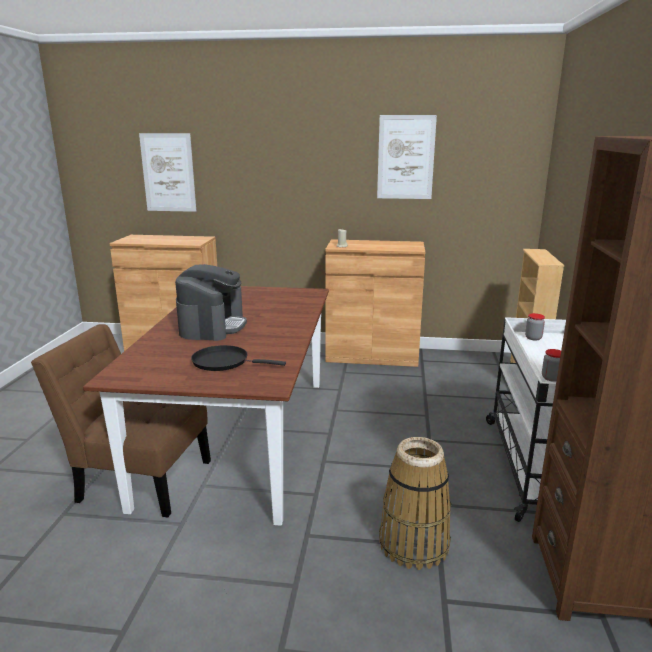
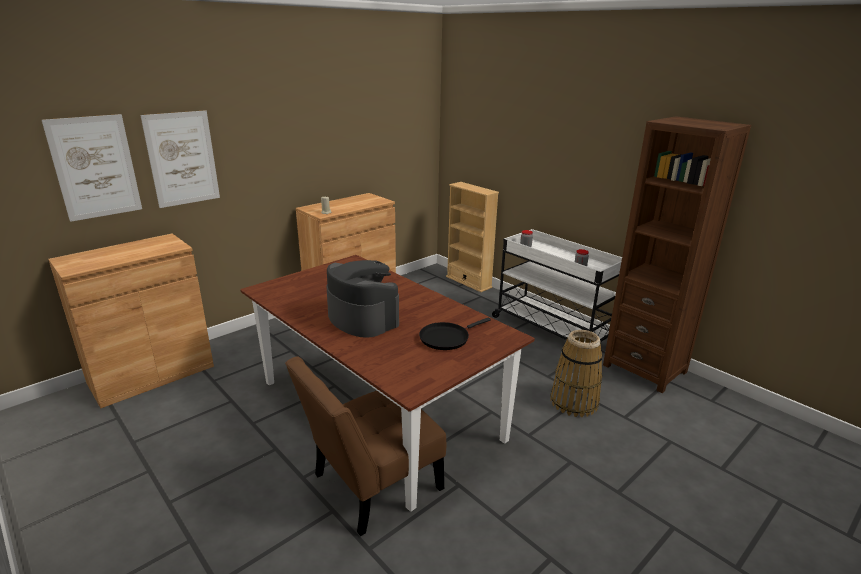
camera: 50 degrees left, 5 degrees up
(406, 157) = (348, 120): picture -> picture (182, 159)

